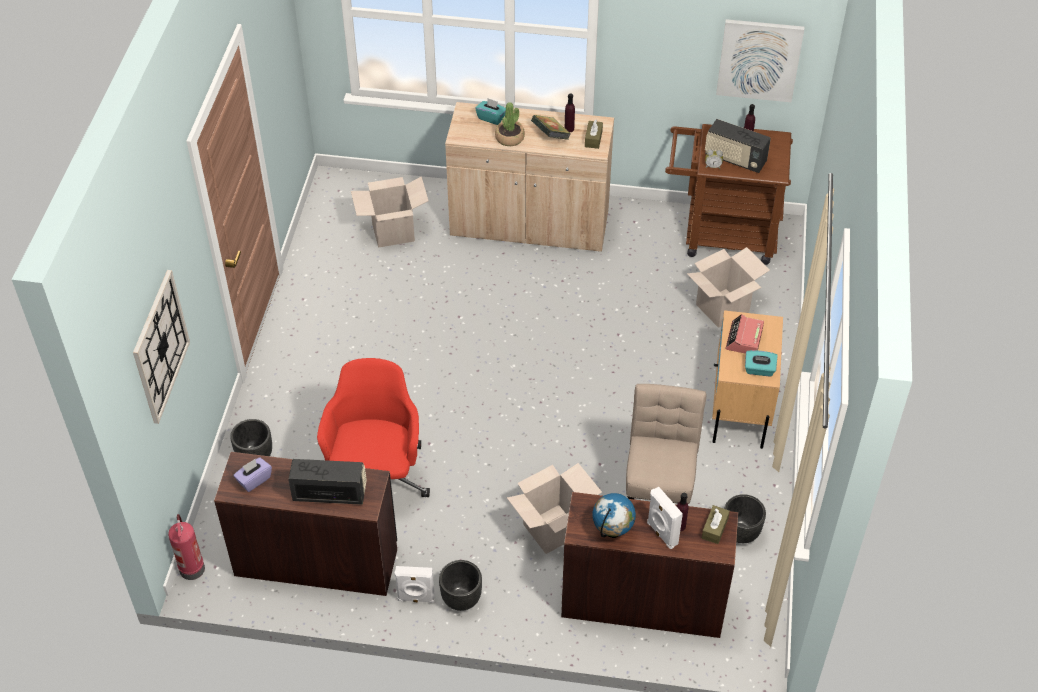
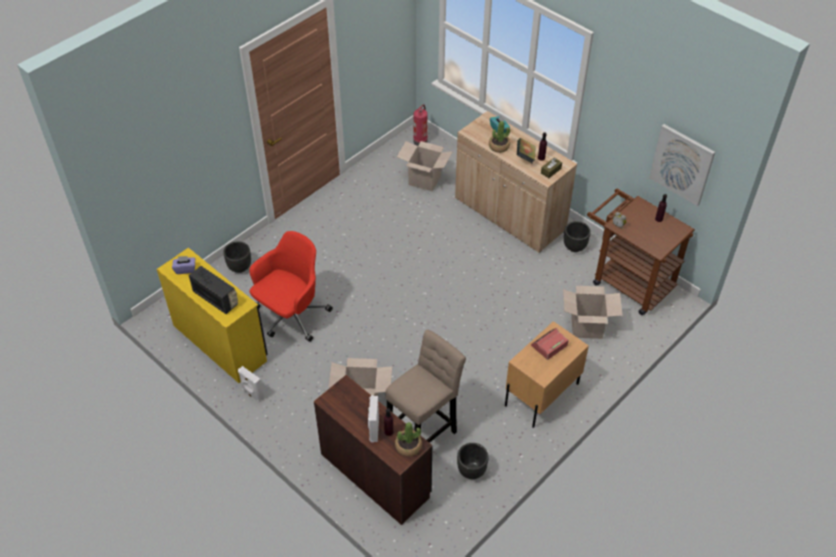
camera: 35 degrees right, 0 degrees up
(160, 346) = (165, 162): wall clock -> none
(191, 568) = (157, 308): fire extinguisher -> fire extinguisher (420, 141)
(316, 560) = (221, 342): brown desk -> yellow desk
(462, 599) = (276, 410): black planter -> black planter (575, 247)
(612, 532) = (346, 412): globe -> none
(714, 528) = (408, 446): brown tissue box -> potted plant
(735, 159) = (638, 228): radio -> none
(759, 370) = (541, 370): turquoise tissue box -> none

